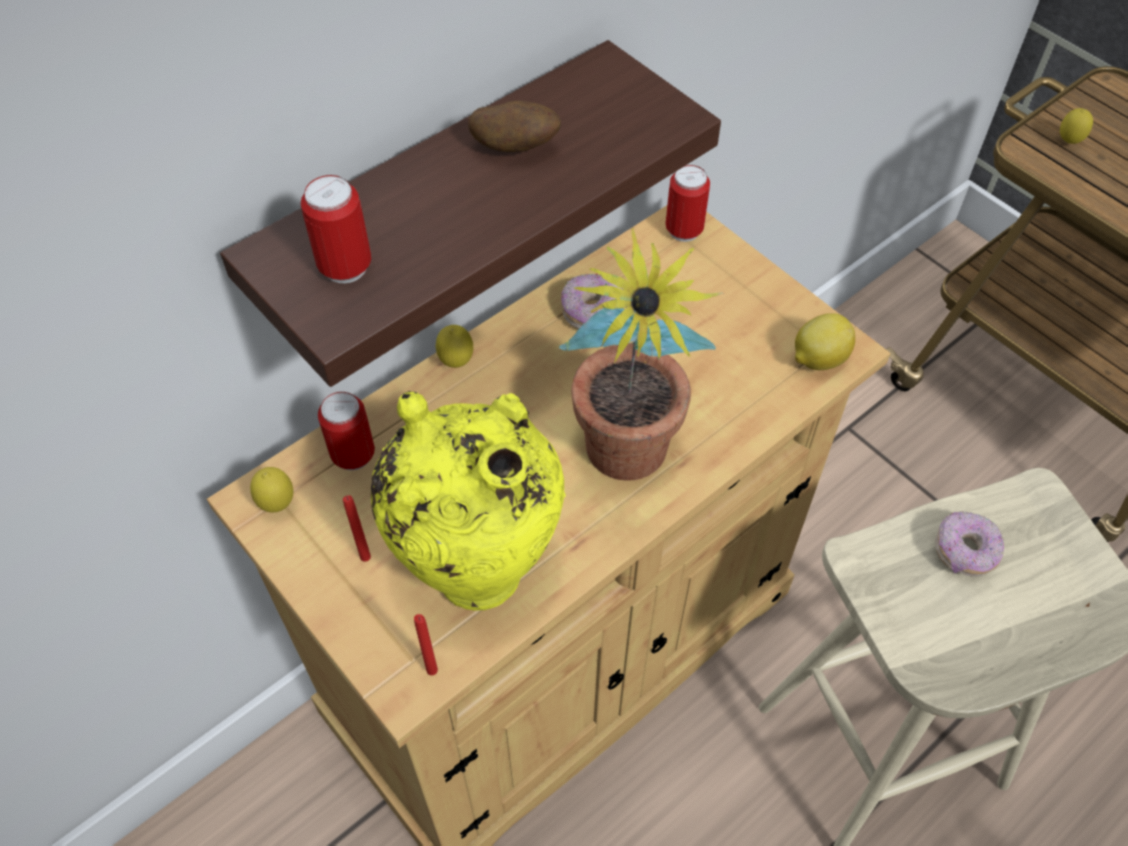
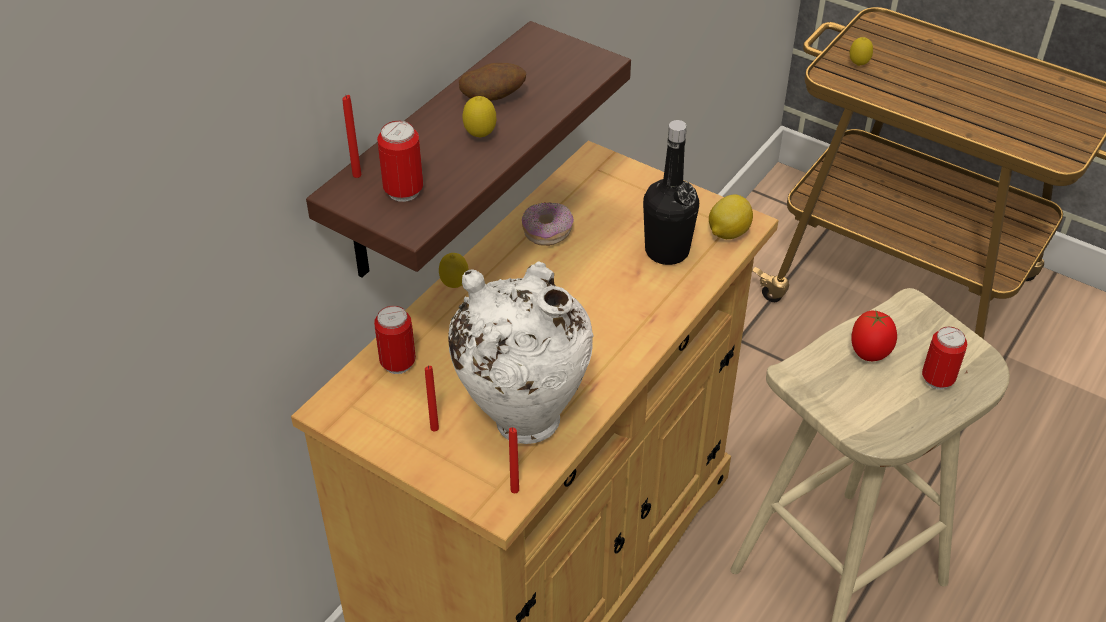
camera: 15 degrees left, 10 degrees down
(278, 505) = (351, 408): lemon -> lemon (480, 136)
(296, 230) = (357, 175): none -> red candle
(477, 564) = (522, 415): yellow vase -> white vase
(625, 469) = (610, 331): potted plant -> none
(684, 230) = (597, 165): can -> can (937, 379)
(732, 369) = (667, 251): none -> black bottle
(964, 552) = (869, 354): donut -> tomato

